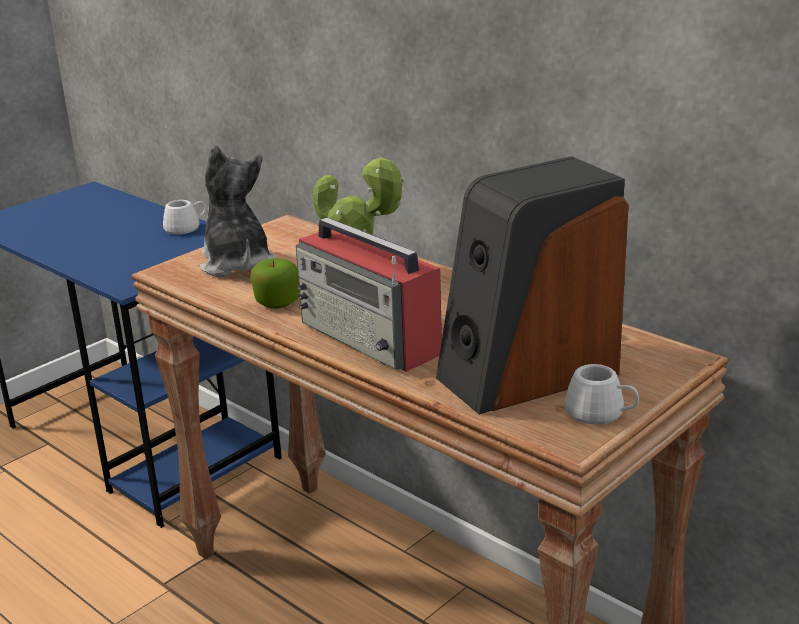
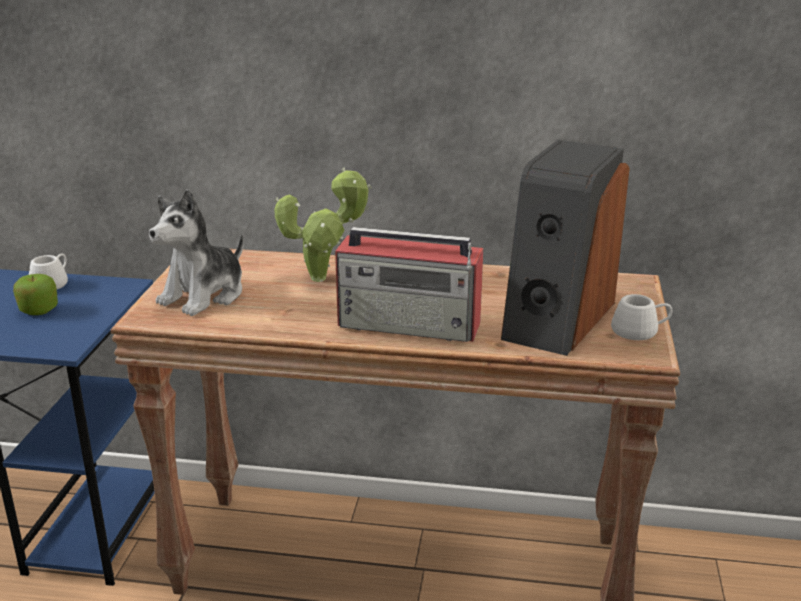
camera: 35 degrees left, 0 degrees up
(236, 263) = (204, 295): plush toy -> plush toy turned 90 degrees counterclockwise
(277, 302) = (291, 317): apple -> apple (38, 310)

